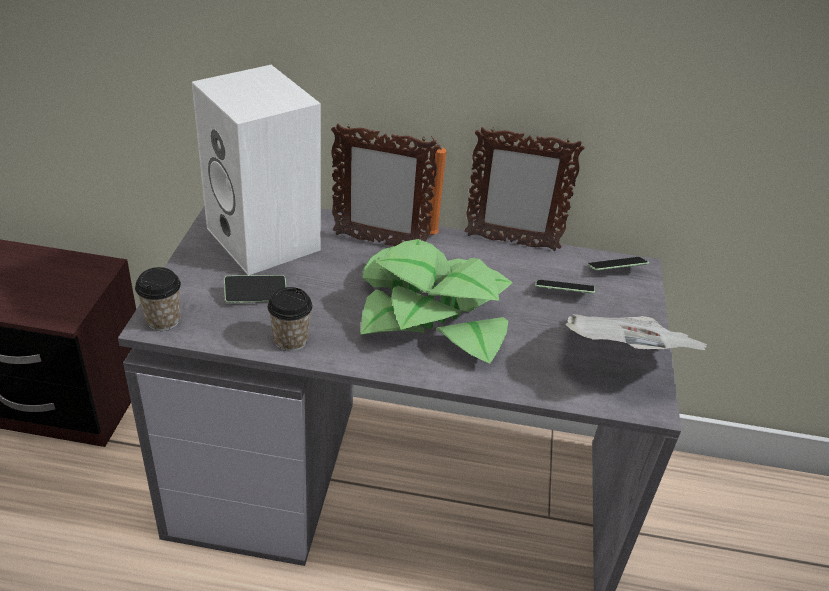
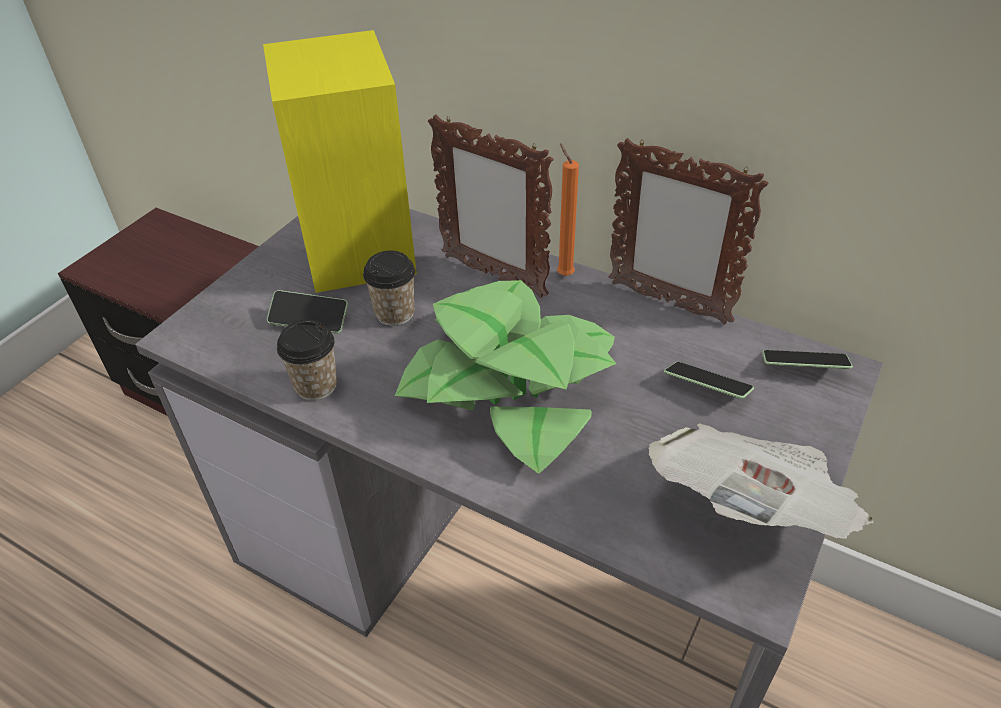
camera: 25 degrees right, 5 degrees up
(163, 320) = (192, 332): cup -> cup (395, 313)
(266, 240) = (361, 251): white speaker -> yellow speaker

